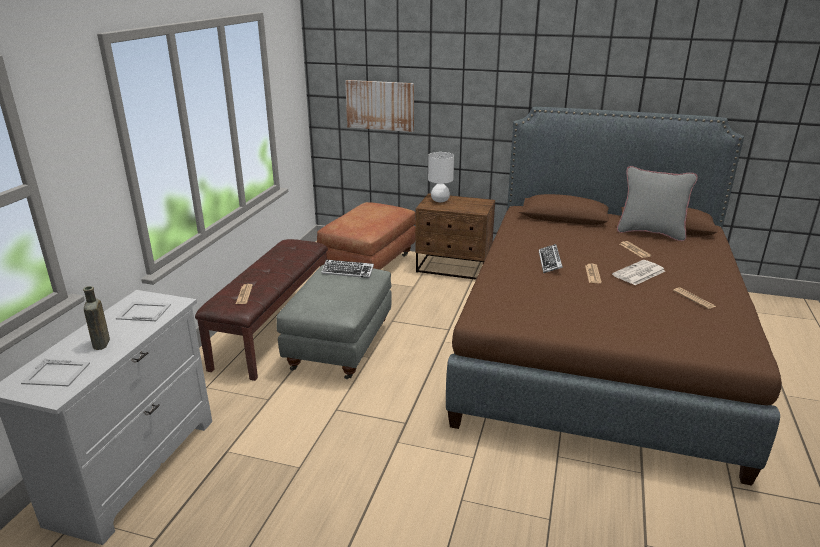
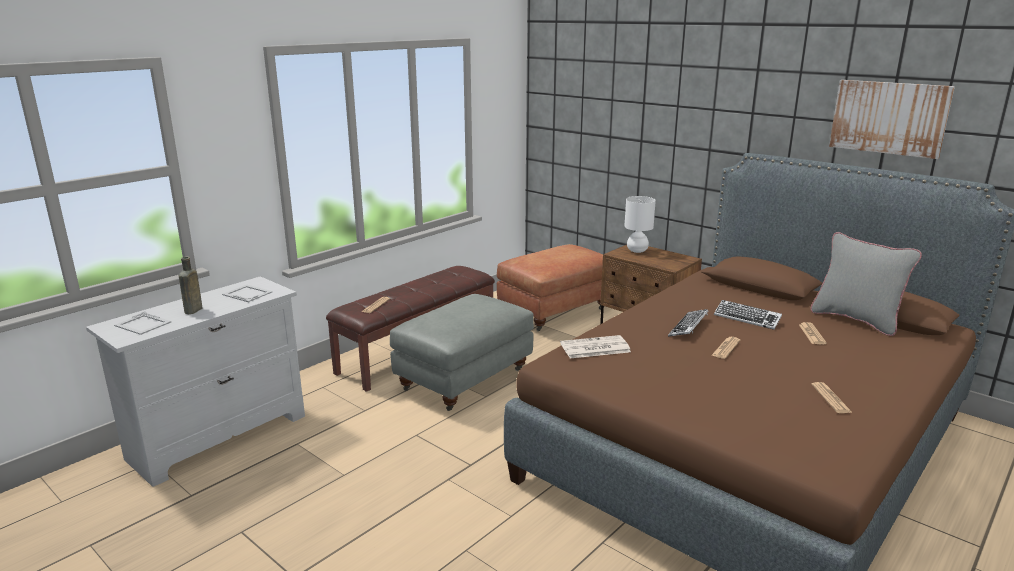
camera: 25 degrees right, 5 degrees down
(348, 272) = (485, 303): keyboard -> keyboard (747, 318)
(380, 105) = (592, 140): picture -> picture (889, 117)
(638, 273) = (786, 358): newspaper -> newspaper (594, 348)

